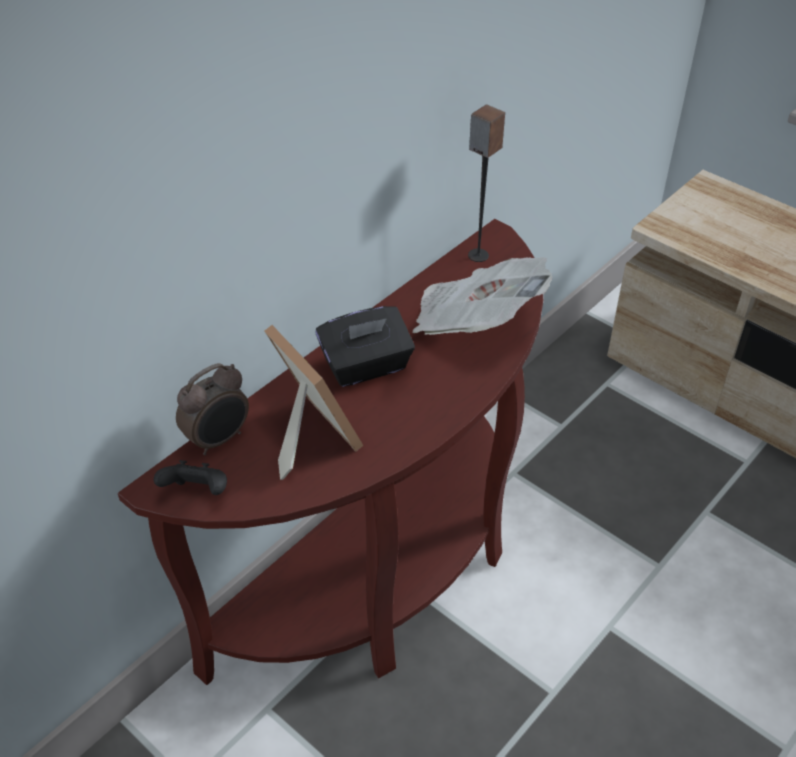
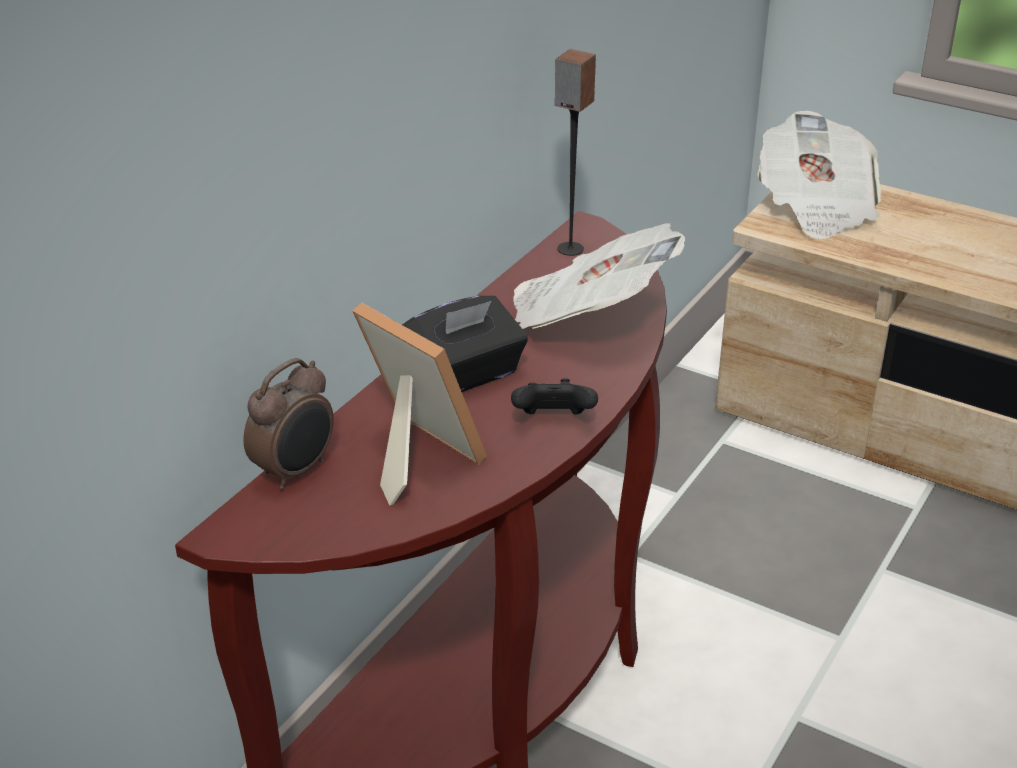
camera: 10 degrees left, 10 degrees down
(197, 492) = (284, 531): black game controller -> black game controller (553, 420)
(705, 213) = (816, 207): none -> newspaper

